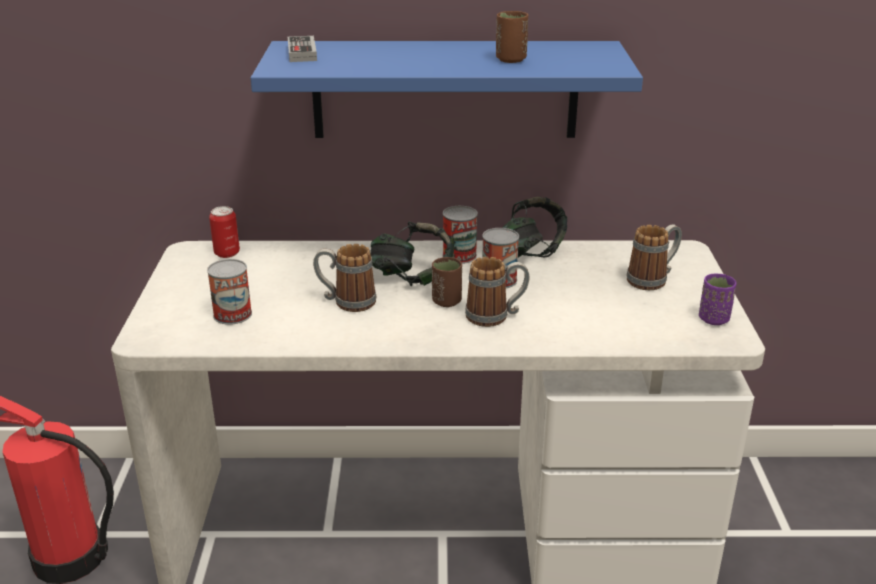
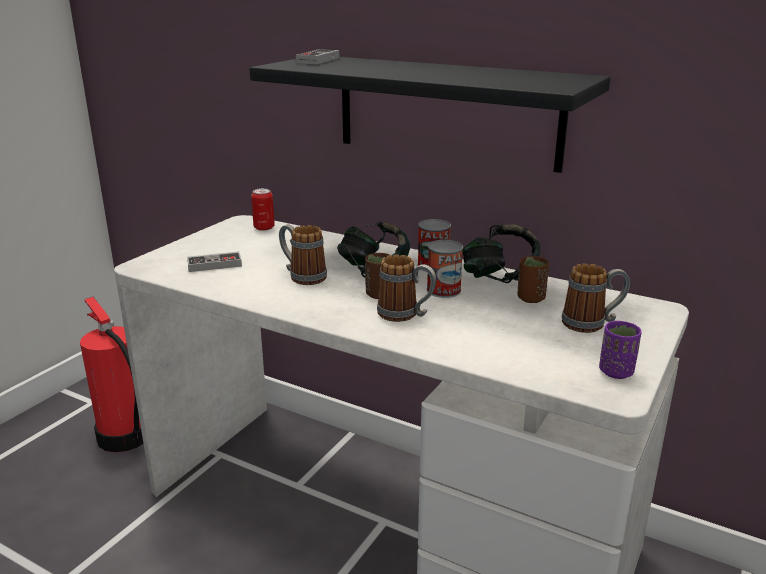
camera: 30 degrees right, 5 degrees down
(232, 314) = (214, 265): can -> game controller
(445, 89) = (446, 111): blue shelf -> black shelf
(510, 59) = (473, 76): brown cup -> brown cup (530, 298)

